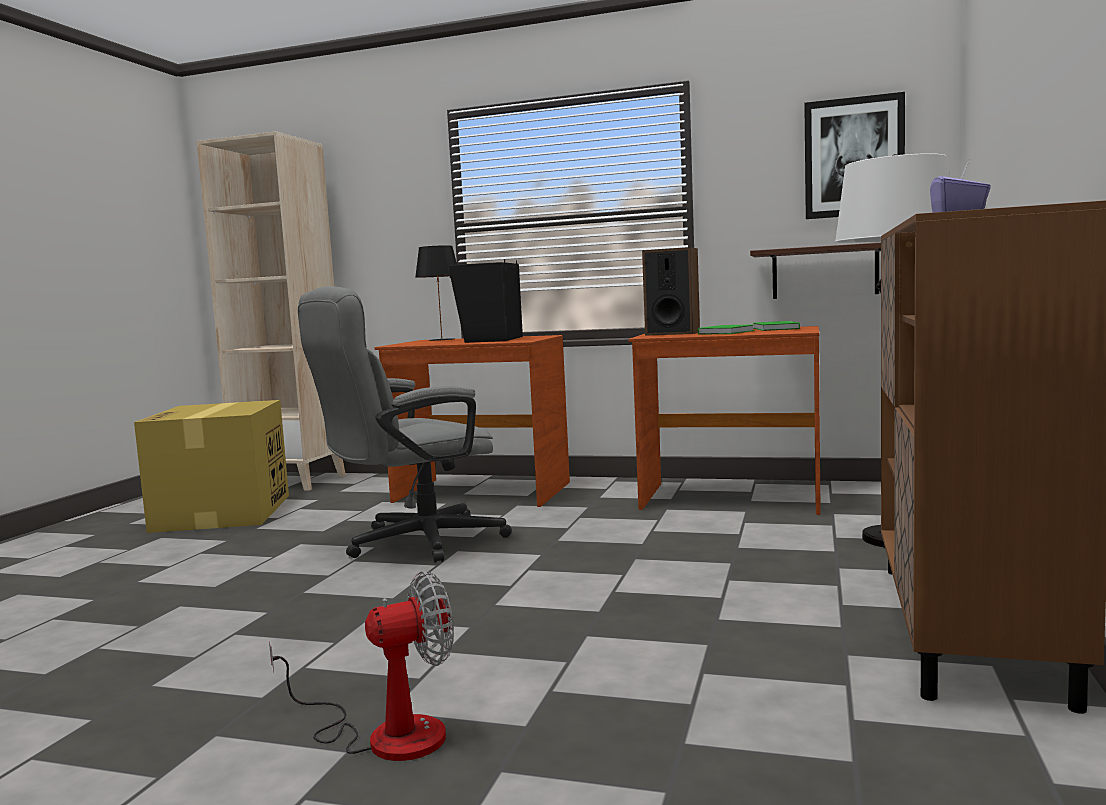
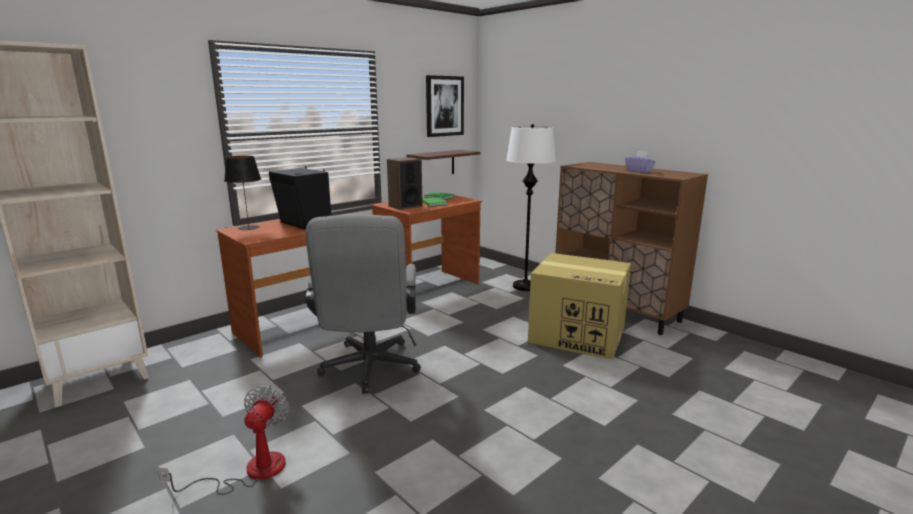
camera: 60 degrees left, 10 degrees up
(223, 513) = (138, 425): cardboard box -> cardboard box (578, 335)
(385, 734) = (626, 431): fan -> fan (250, 471)

